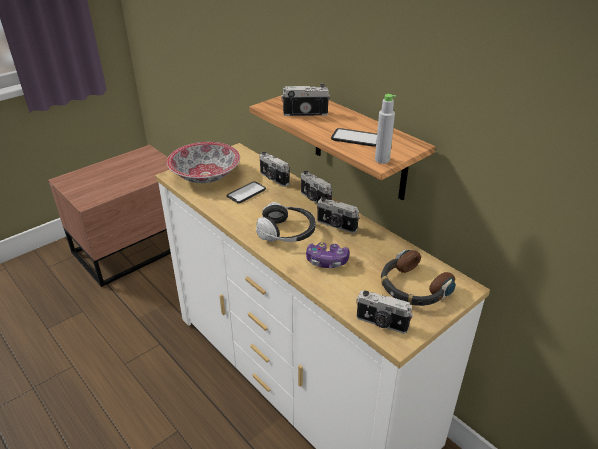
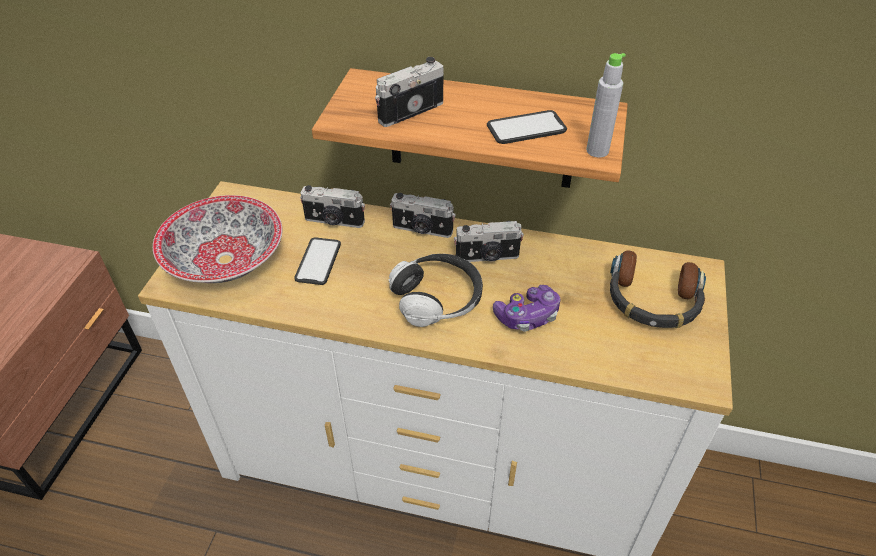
camera: 35 degrees left, 10 degrees up
(381, 323) = (668, 369): camera -> none

